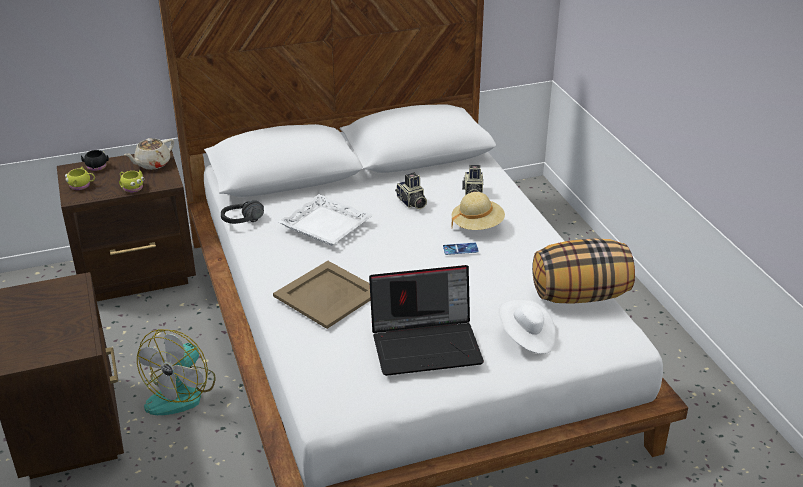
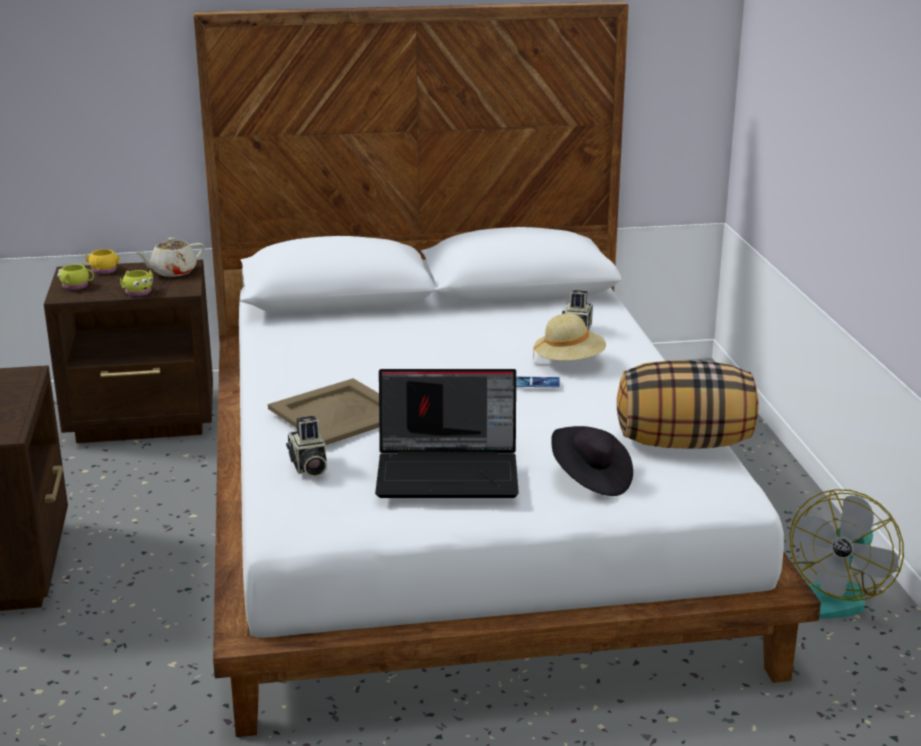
camera: 10 degrees right, 10 degrees down
(96, 167) = (103, 271): black mug -> yellow mug
(182, 392) = (150, 546): fan -> fan (833, 594)
(245, 223) = (265, 339): black headphones -> none
(325, 226) = (367, 348): white tray -> none
(411, 202) = (490, 334): camera -> camera (308, 467)
(526, 338) = (590, 479): white hat -> black hat

